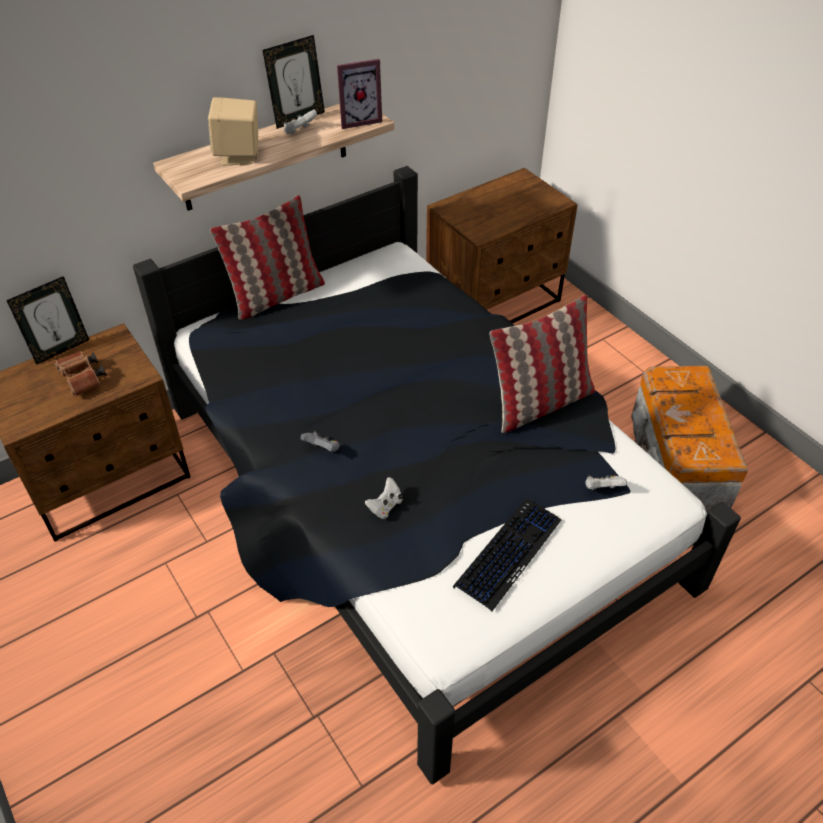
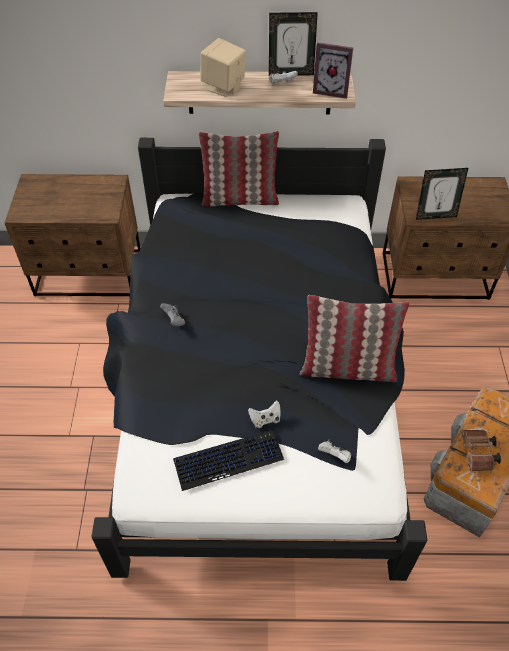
camera: 35 degrees right, 5 degrees up
(61, 349) = (80, 176): picture frame -> picture frame (435, 216)
(83, 380) = (75, 202): brown binoculars -> brown binoculars (477, 455)
(385, 506) = (178, 381): white game controller -> white game controller (265, 419)

